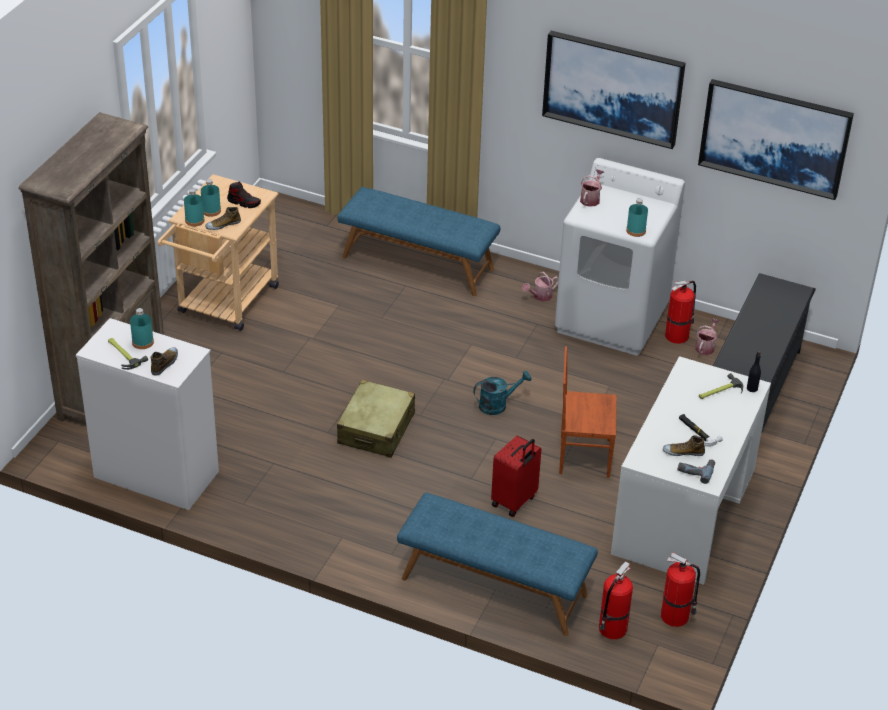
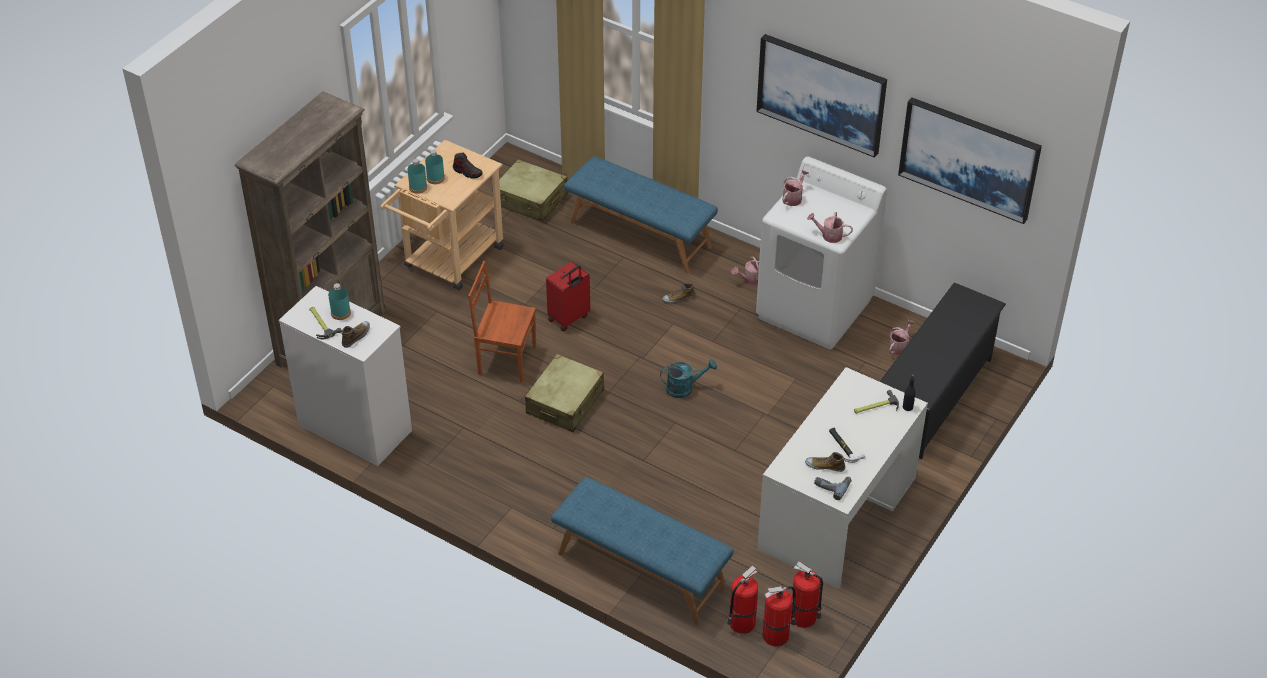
camera: 10 degrees right, 5 degrees up
(223, 225) = (443, 194): shoe -> shoe (678, 298)
(298, 239) = (531, 200): none -> beige suitcase
(514, 501) = (679, 487): red suitcase -> red suitcase (569, 318)
(583, 455) = (754, 447): brown chair -> brown chair (506, 359)
(636, 230) = (829, 235): turquoise bottle -> watering can
(677, 335) = (874, 332): fire extinguisher -> fire extinguisher (777, 635)

